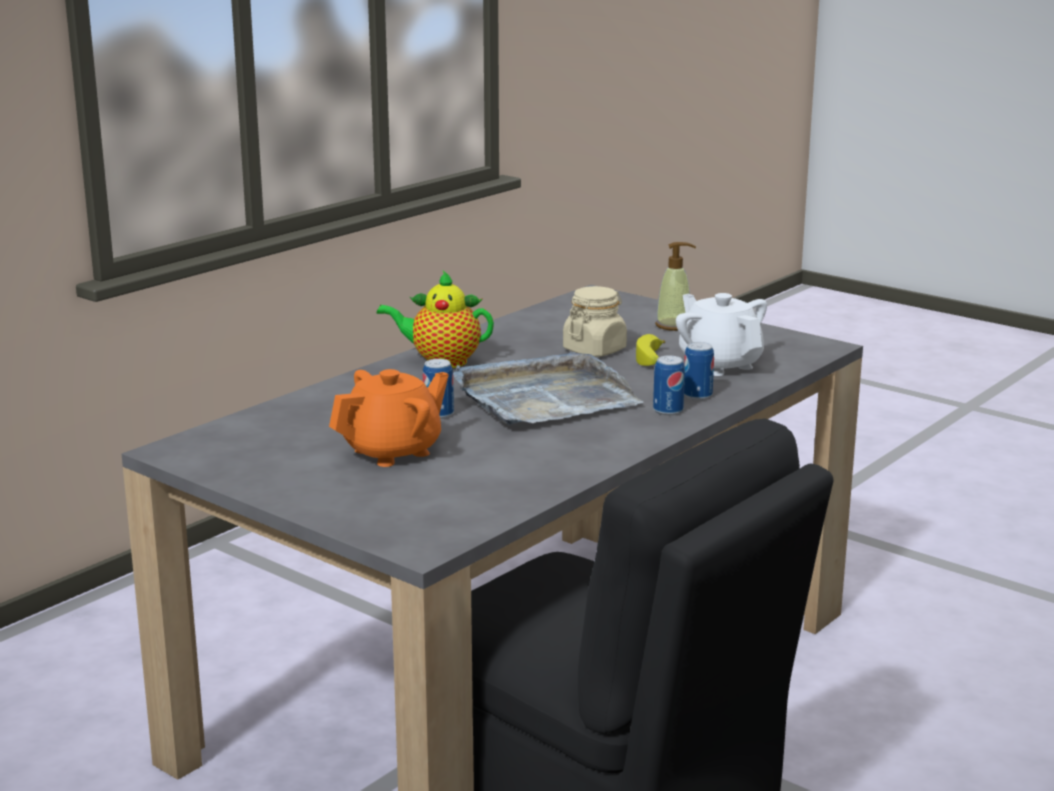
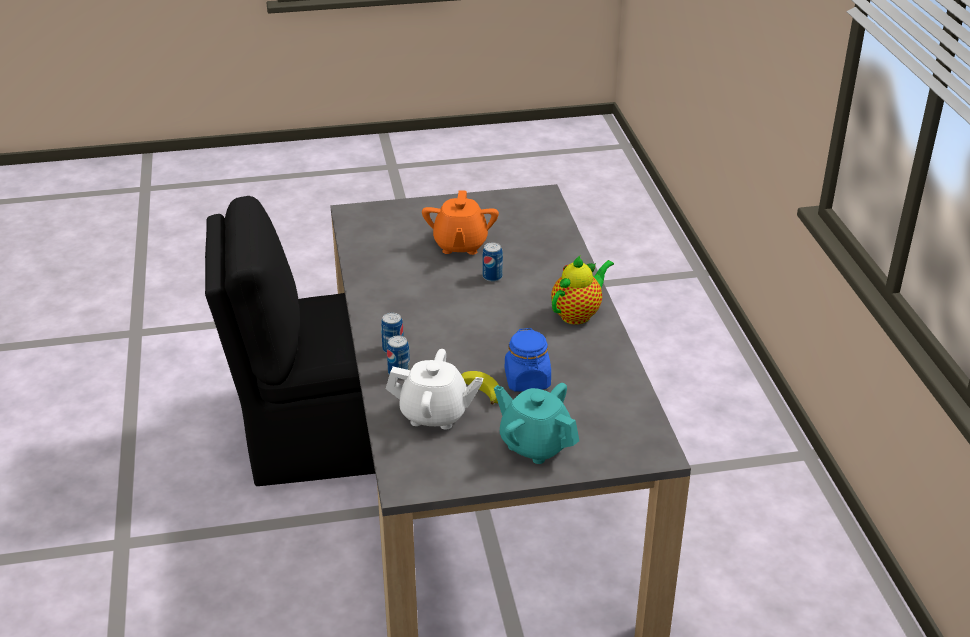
camera: 130 degrees right, 15 degrees up
(544, 398) = (470, 319): grey tray -> none
(594, 350) = (527, 380): beige jar -> blue jar
(673, 325) = (535, 444): soap dispenser -> turquoise teapot

